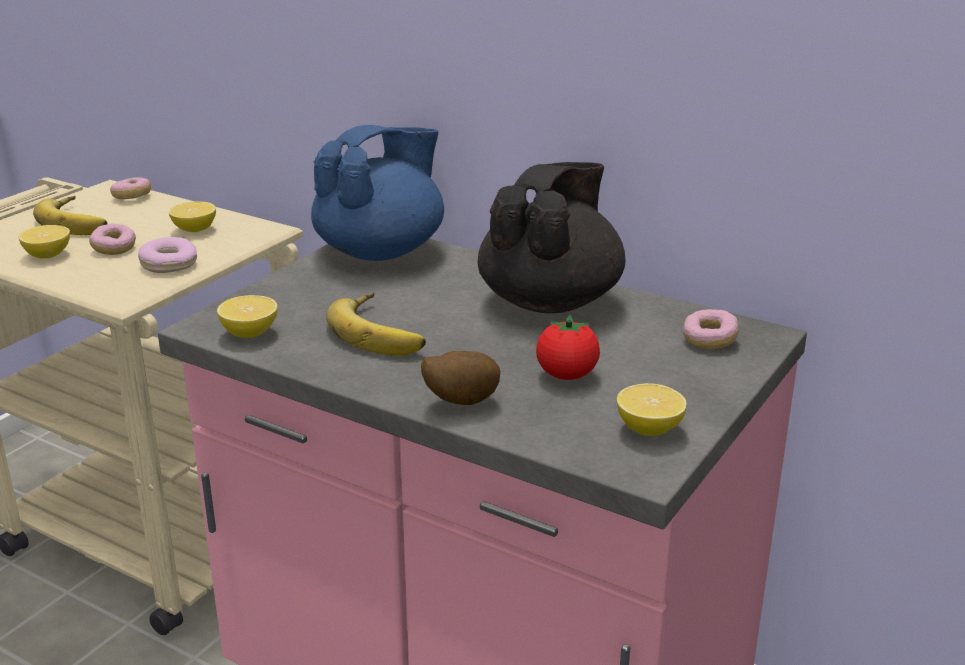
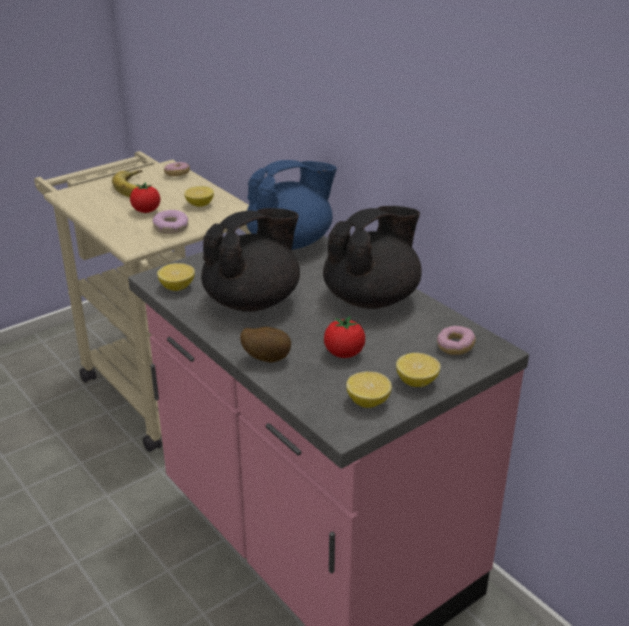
camera: 20 degrees right, 5 degrees up
(48, 255) = (108, 209): lemon -> lemon (416, 382)
(114, 248) = (146, 211): donut -> tomato
(382, 332) = (253, 301): banana -> black teapot

